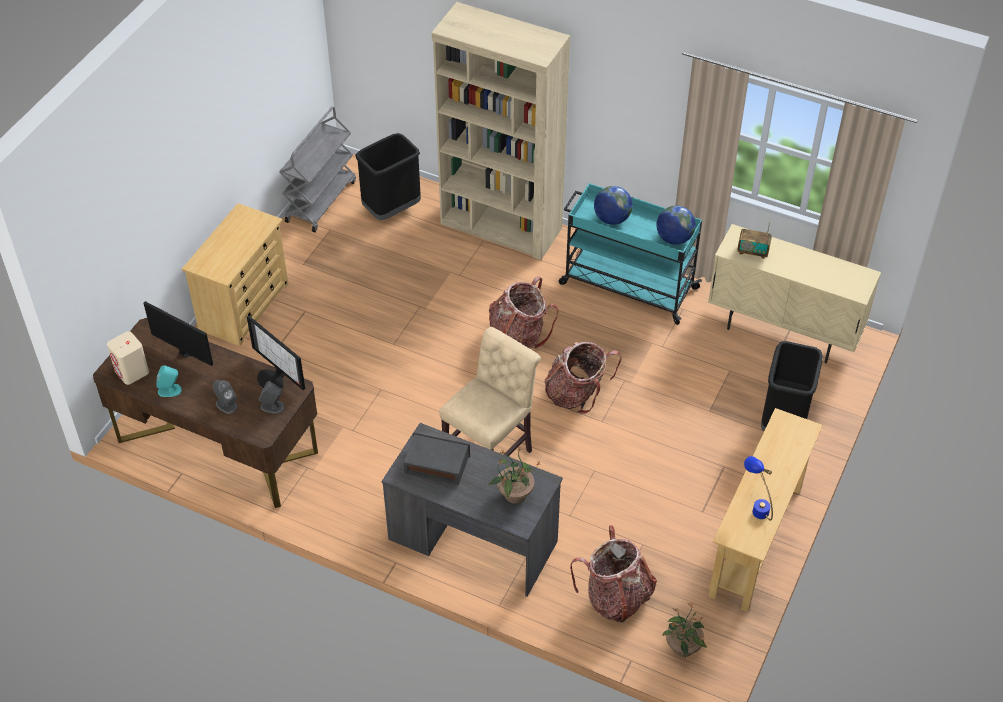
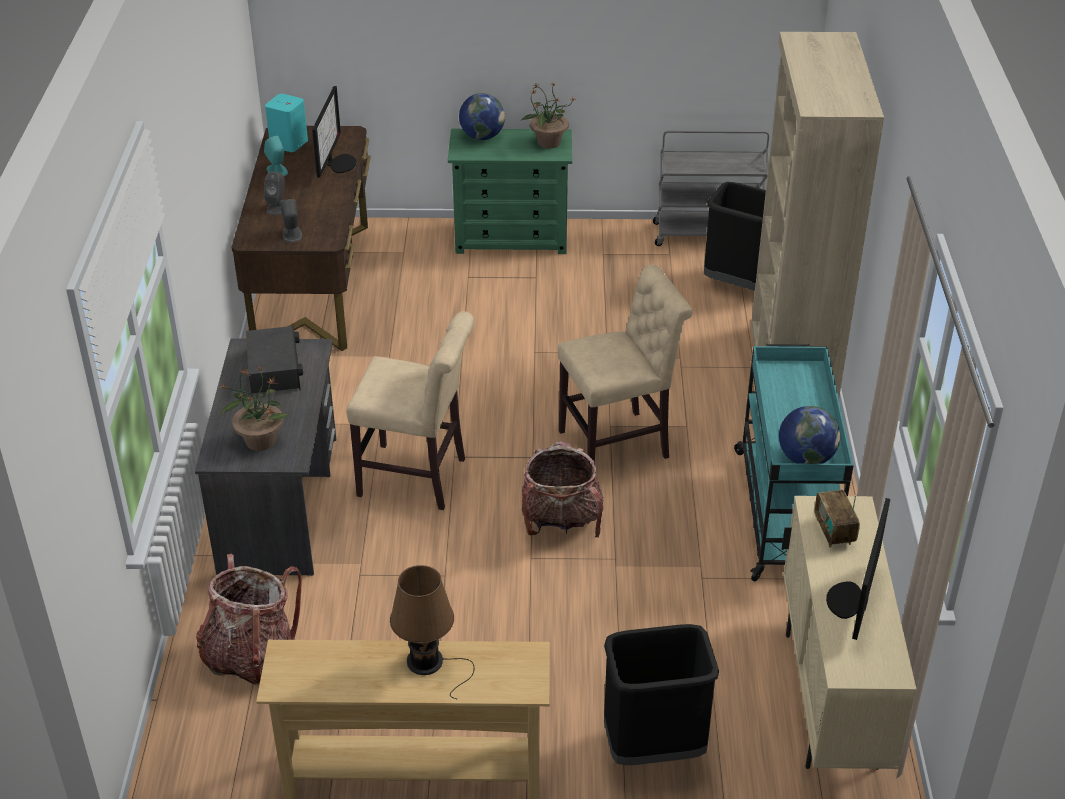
camera: 65 degrees right, 10 degrees down
(132, 372) = (288, 143): beige speaker -> turquoise speaker
(244, 306) = (512, 238): beige dresser -> green dresser
(273, 378) = (331, 223): monitor -> monitor (851, 602)
(518, 336) = (619, 444): backpack -> beige chair
(612, 219) = (792, 393): globe -> globe (482, 136)
(683, 648) = (197, 747): potted plant -> potted plant (548, 142)
(756, 506) = (351, 668): blue table lamp -> none
(768, 468) = (429, 663): none -> brown table lamp

